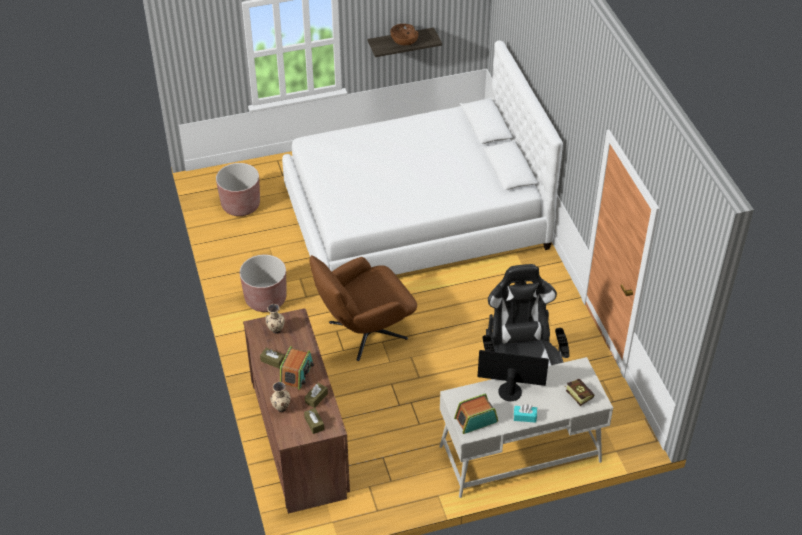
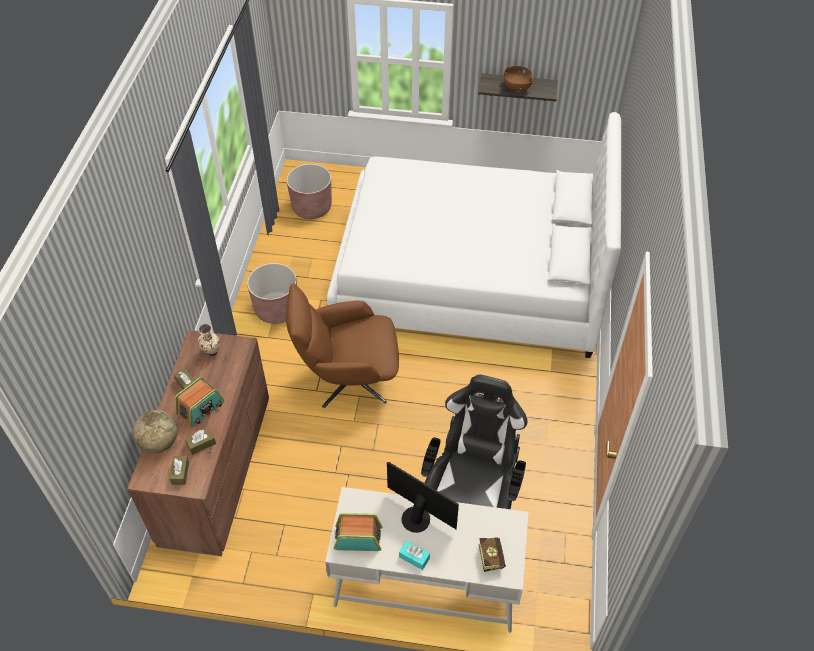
camera: 25 degrees right, 5 degrees up
(281, 409) = (159, 443): beige vase -> globe

